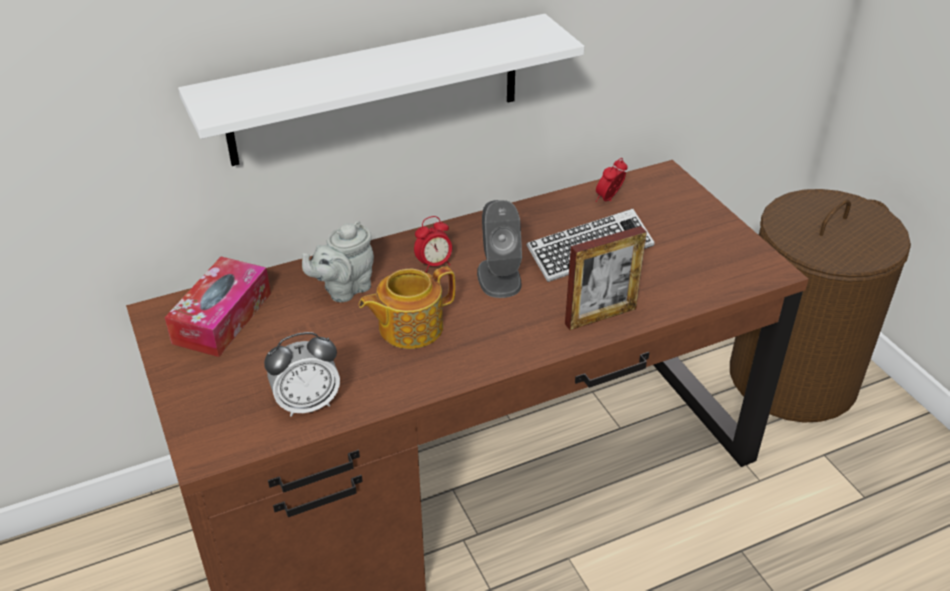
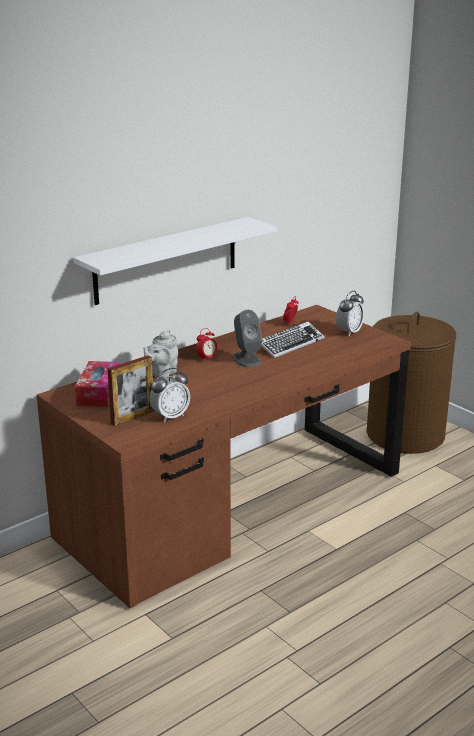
camera: 15 degrees left, 15 degrees down
(409, 327) = (208, 383): teapot -> none
(600, 316) = (310, 367): picture frame -> picture frame (132, 417)
(703, 237) = (349, 332): none -> alarm clock

